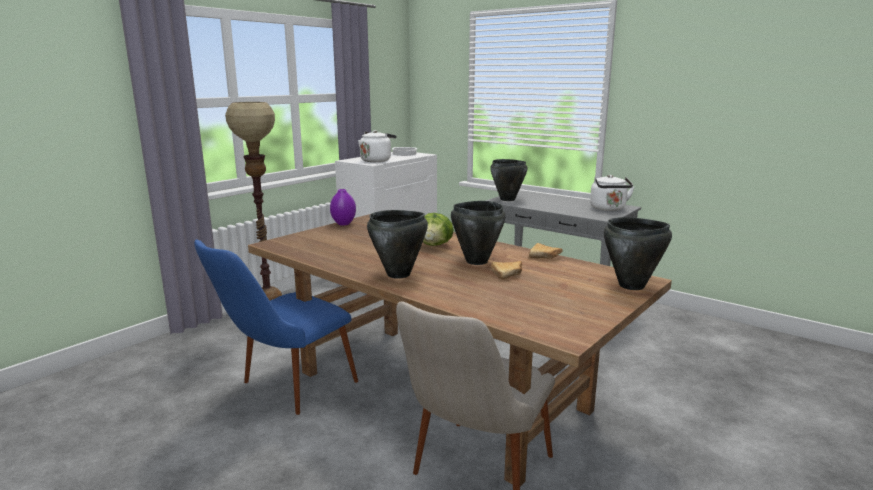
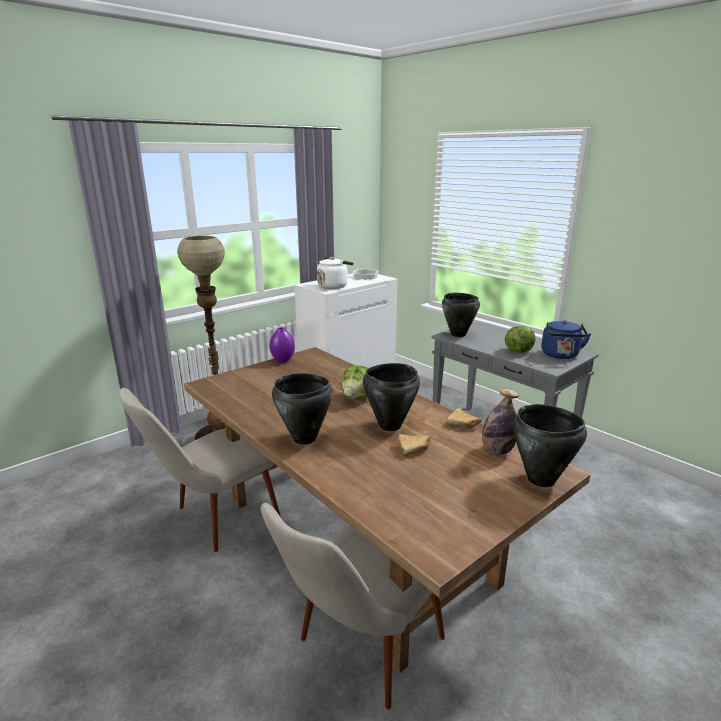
camera: 10 degrees right, 5 degrees up
(285, 390) = (212, 521): blue chair -> beige chair
(569, 208) = (518, 351): none -> lettuce
(584, 271) = (497, 451): none -> bottle
(608, 209) = (560, 355): white kettle -> blue kettle

